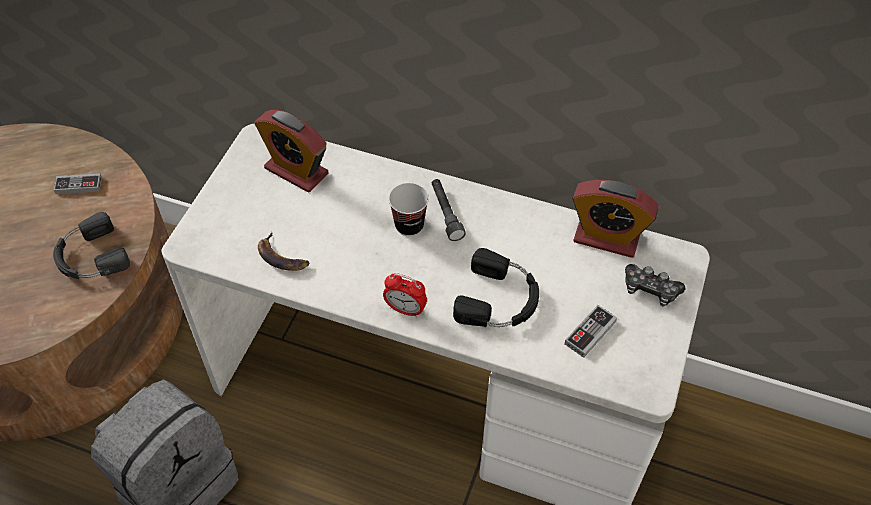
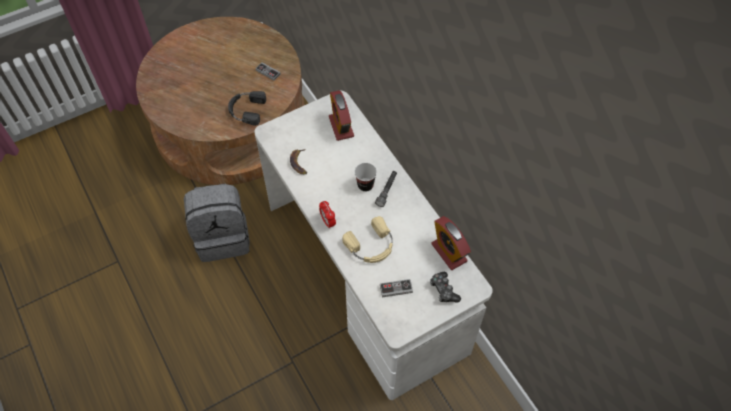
camera: 40 degrees right, 5 degrees up
(499, 299) = (371, 246): black headphones -> beige headphones

